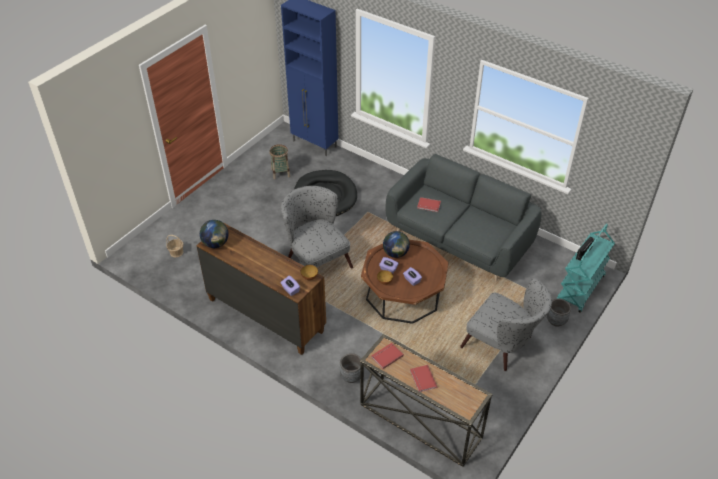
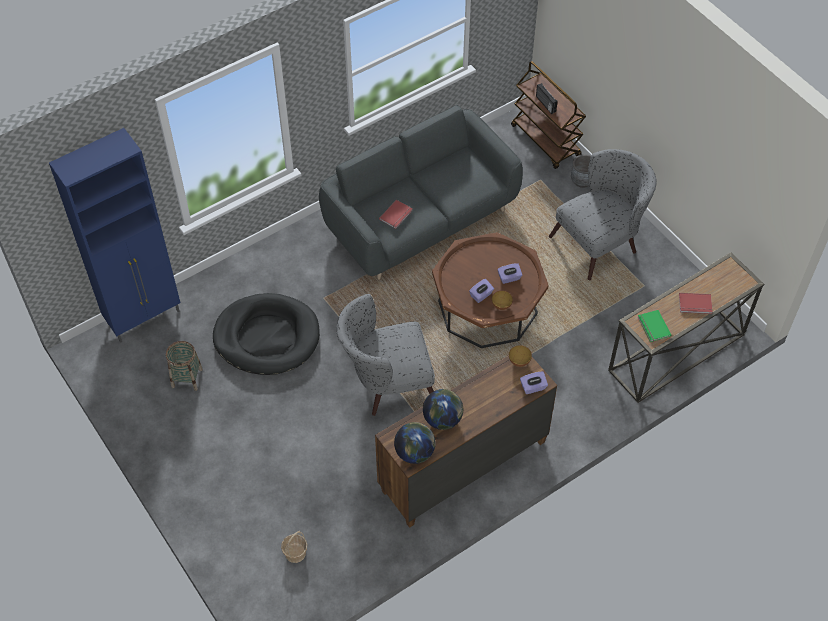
camera: 70 degrees left, 10 degrees up
(351, 376) = (595, 400): grey planter -> none
(386, 356) = (653, 327): red book -> green book
(395, 253) = (458, 279): globe -> globe (443, 419)
(580, 289) = (546, 141): turquoise cart -> brown cart

